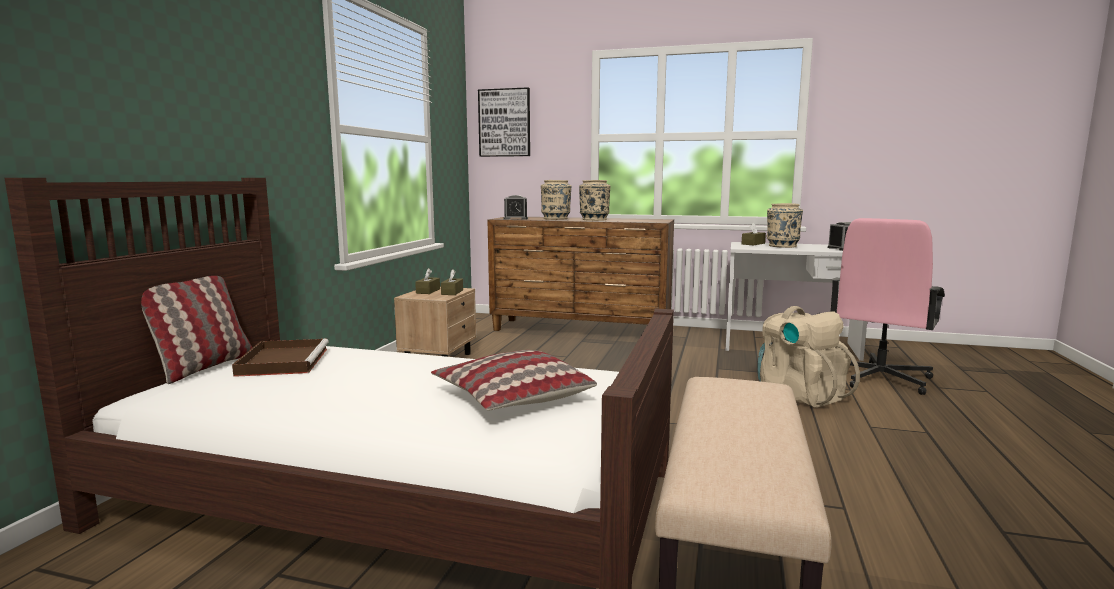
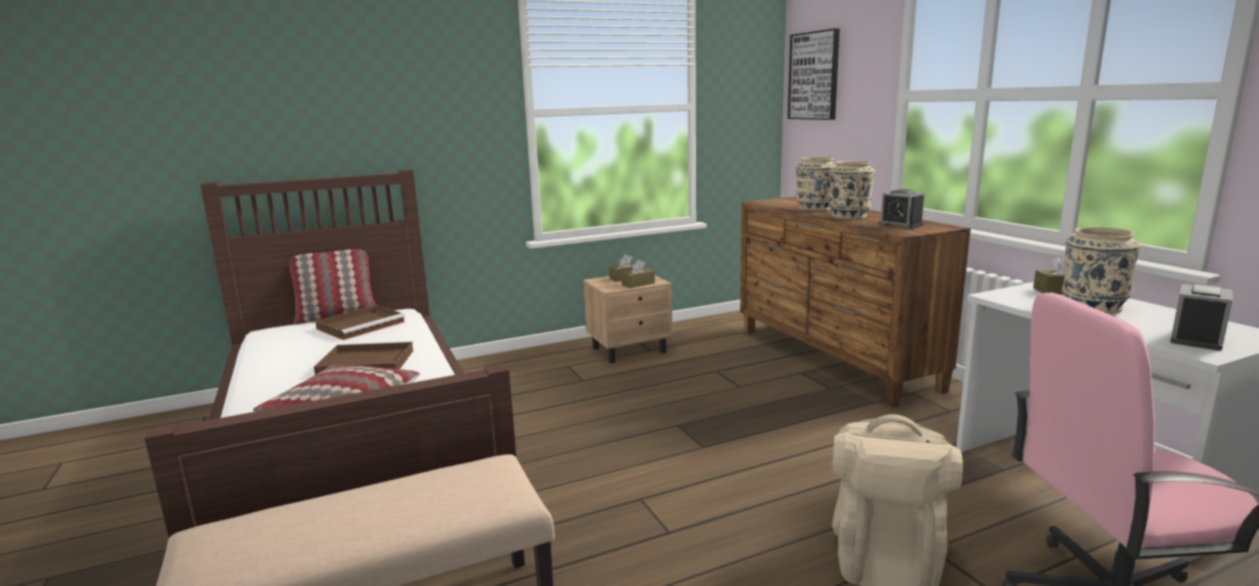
camera: 50 degrees right, 5 degrees up
(408, 376) = (364, 364): none -> brown tray
(515, 218) = (773, 203): alarm clock -> alarm clock (900, 225)

